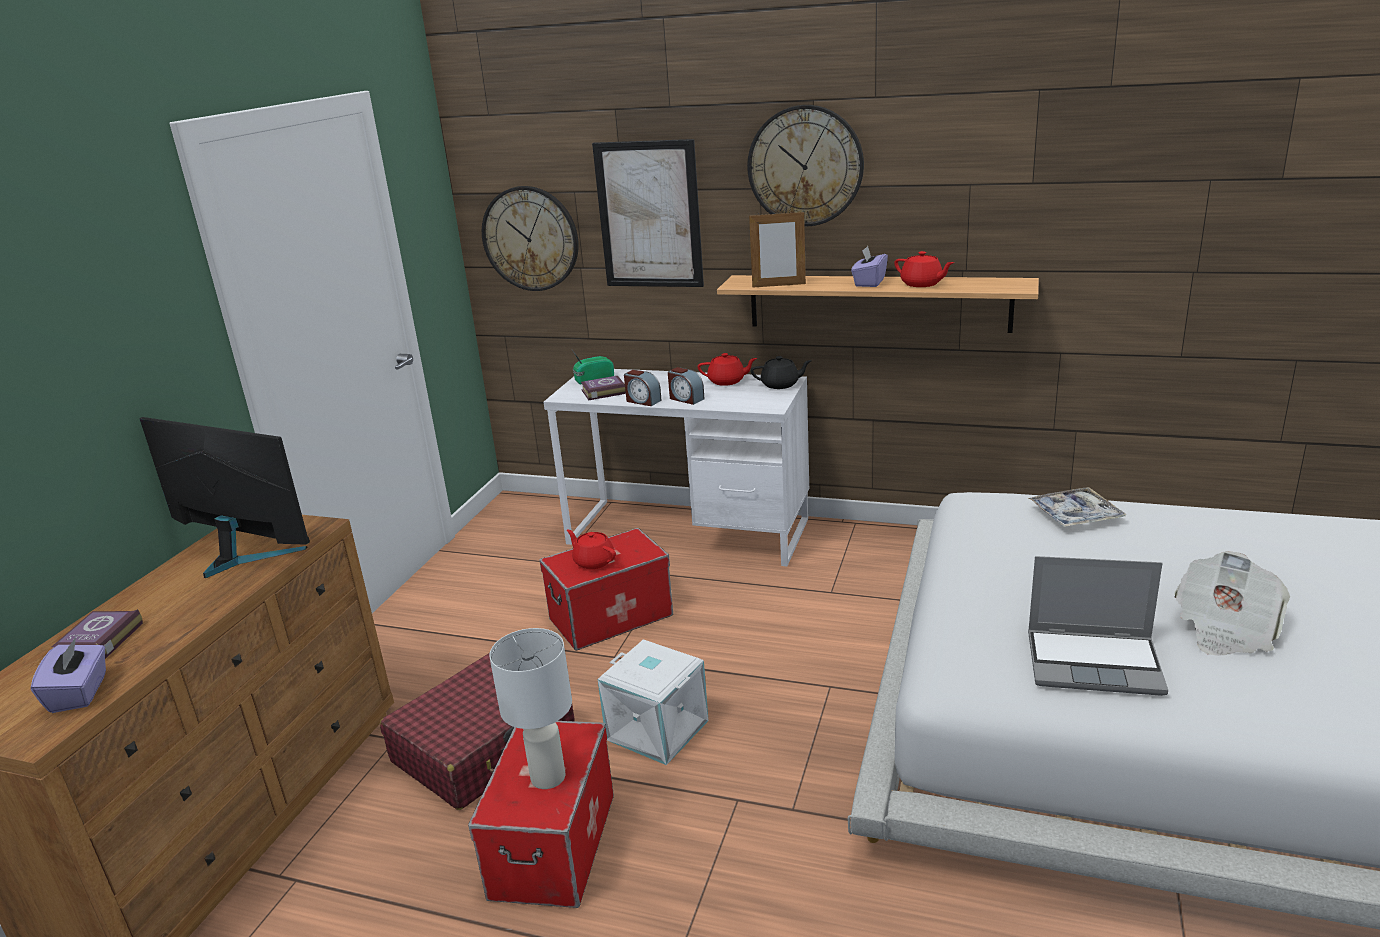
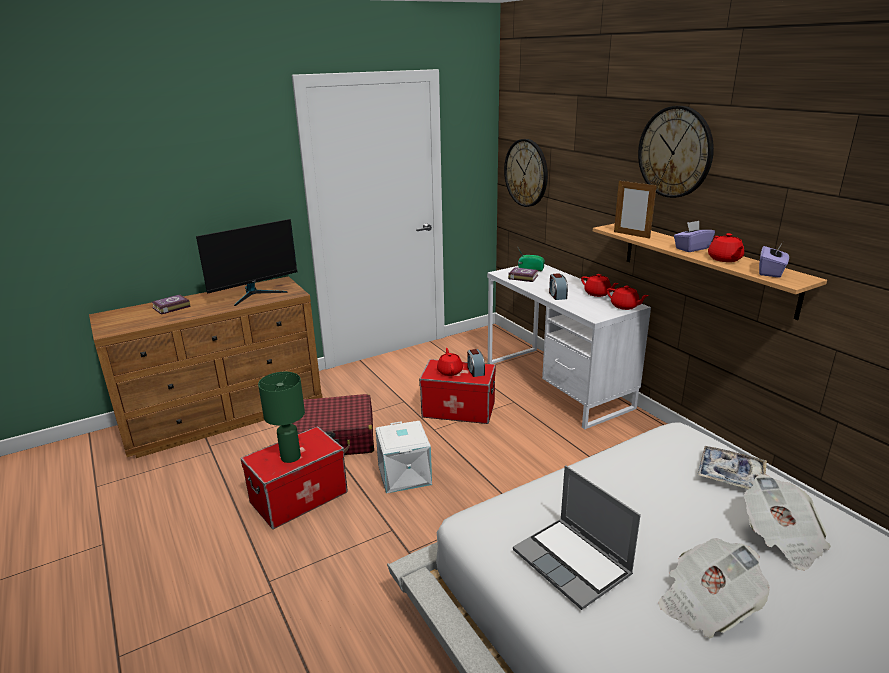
camera: 40 degrees right, 0 degrees up
(80, 693) = (138, 323): purple tissue box -> purple tissue box (771, 272)
(240, 555) = (255, 294): monitor -> monitor turned 75 degrees clockwise
(547, 778) = (290, 457): white table lamp -> green table lamp
(642, 401) = (533, 288): alarm clock -> alarm clock (475, 371)
(649, 215) = (583, 170): picture -> none
(781, 385) = (625, 306): black teapot -> red teapot
(1186, 547) = (781, 538): none -> newspaper

